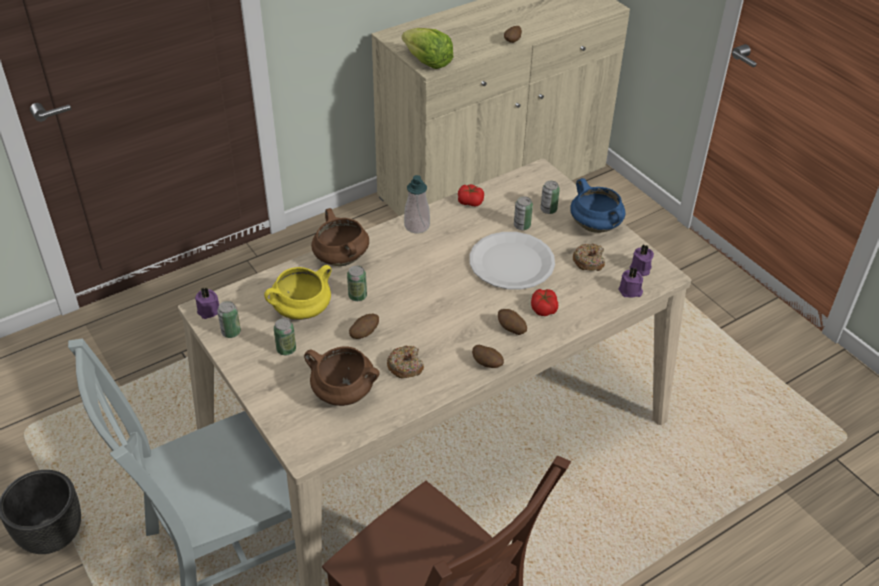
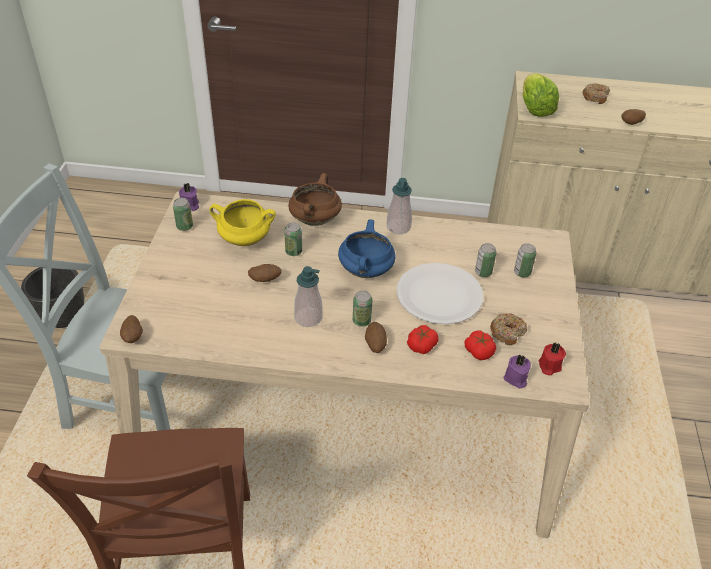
camera: 40 degrees right, 0 degrees up
(286, 349) = (202, 259): can -> can (361, 321)
(342, 393) = (199, 311): brown cooking pot -> none
(405, 366) = (263, 321): donut -> donut (595, 97)
(437, 341) = (308, 318): none -> soap dispenser
(470, 201) = (463, 232): tomato -> tomato (479, 351)
(487, 364) = (323, 358): potato -> potato (133, 337)
(596, 226) = (549, 309): blue cooking pot -> blue cooking pot (366, 271)
(640, 268) = (549, 366): purple candle -> red candle

